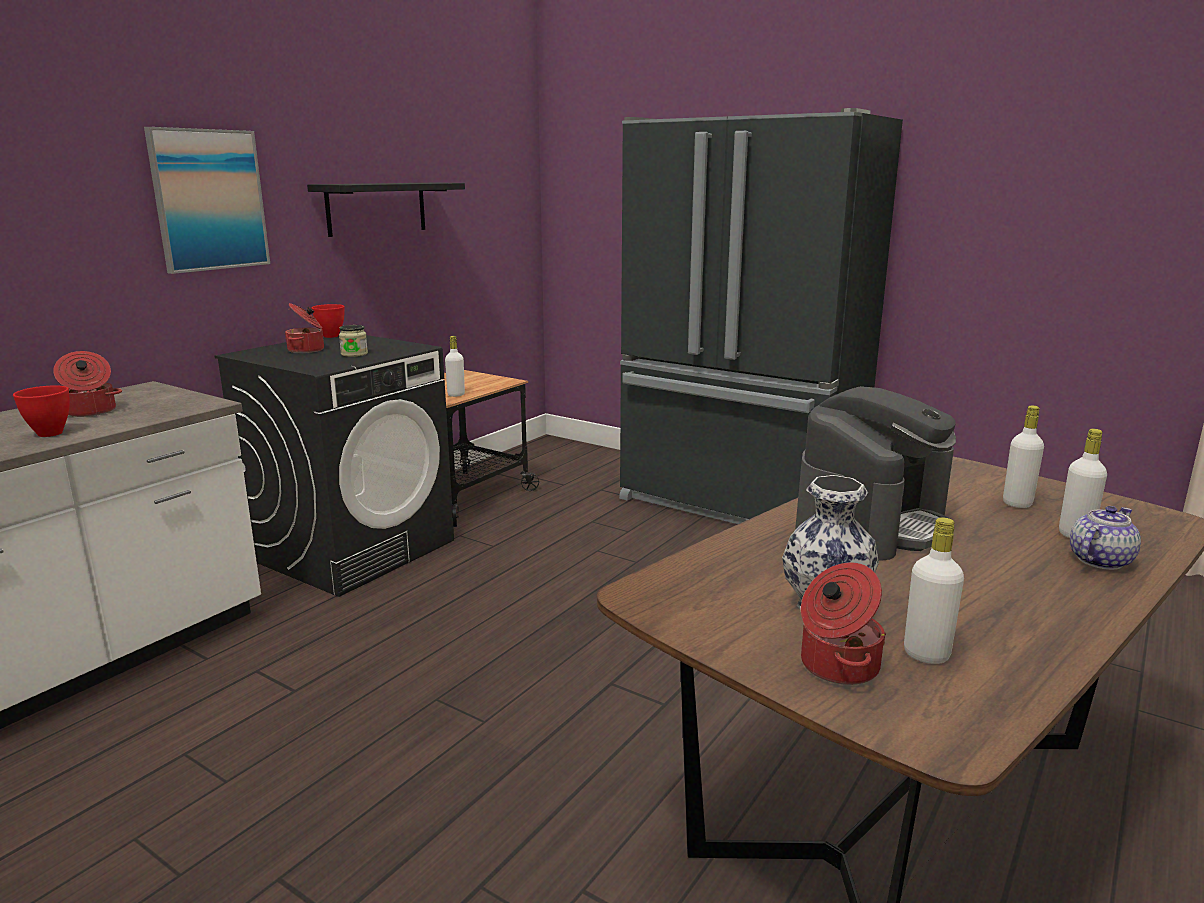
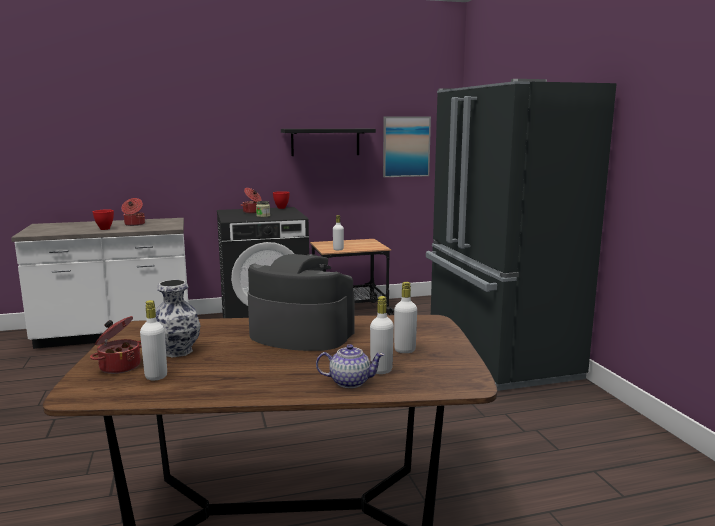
camera: 40 degrees right, 5 degrees down
(209, 200) = (223, 135): picture -> picture (406, 146)
(871, 523) = (300, 334): coffee machine -> coffee machine turned 150 degrees counterclockwise

